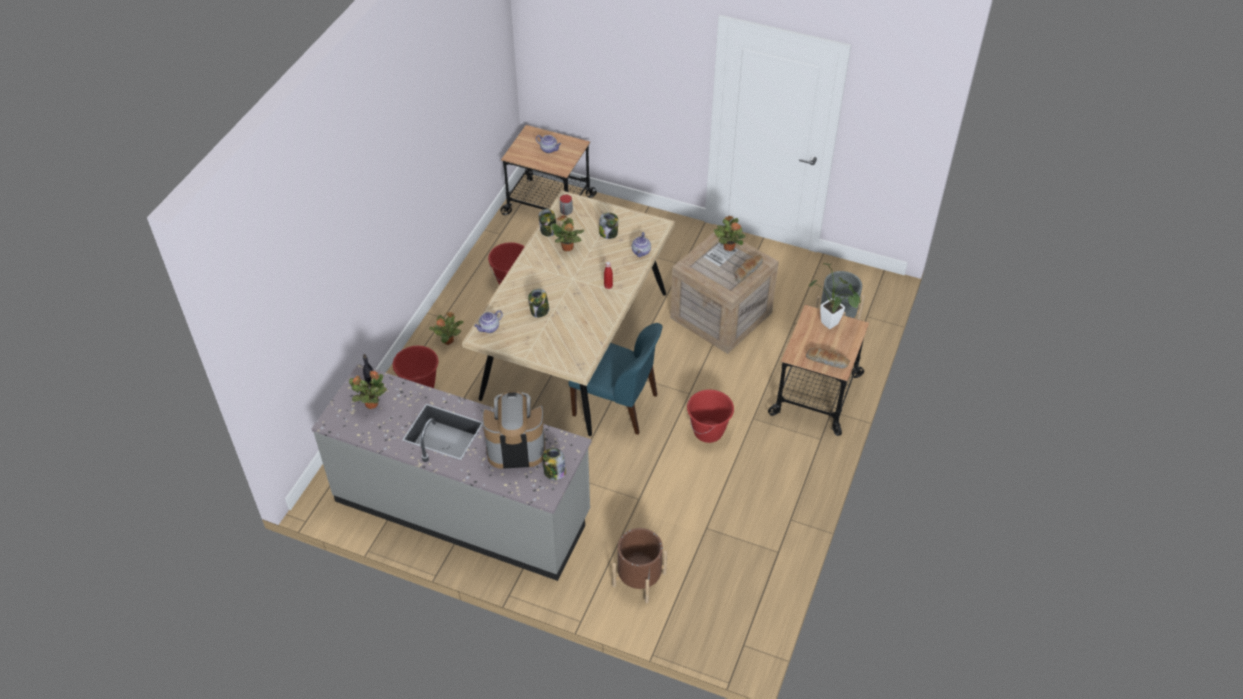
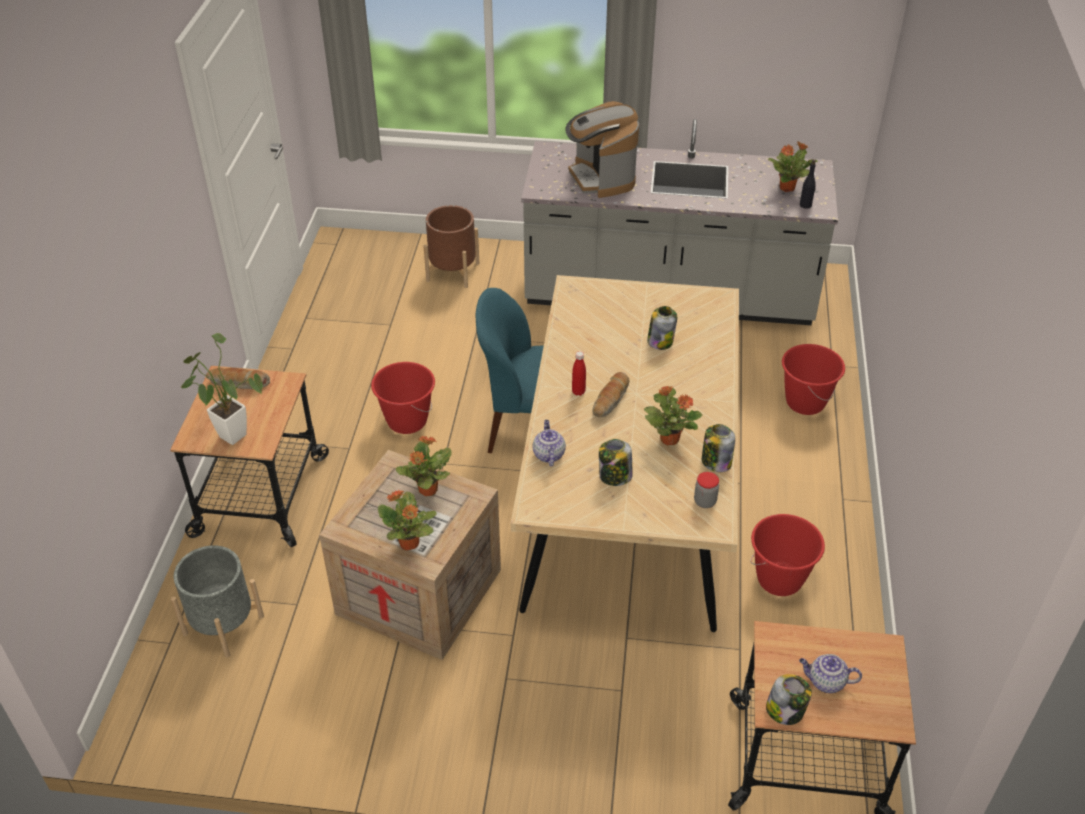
camera: 165 degrees right, 5 degrees down
(448, 340) = (812, 468): potted plant -> potted plant (427, 490)
(489, 328) = (715, 309): teapot -> none
(515, 448) = (601, 178): coffee machine -> coffee machine turned 90 degrees clockwise
(554, 472) = (548, 166): jar -> jar (785, 711)
(747, 271) = (370, 506): bread -> bread (611, 401)

